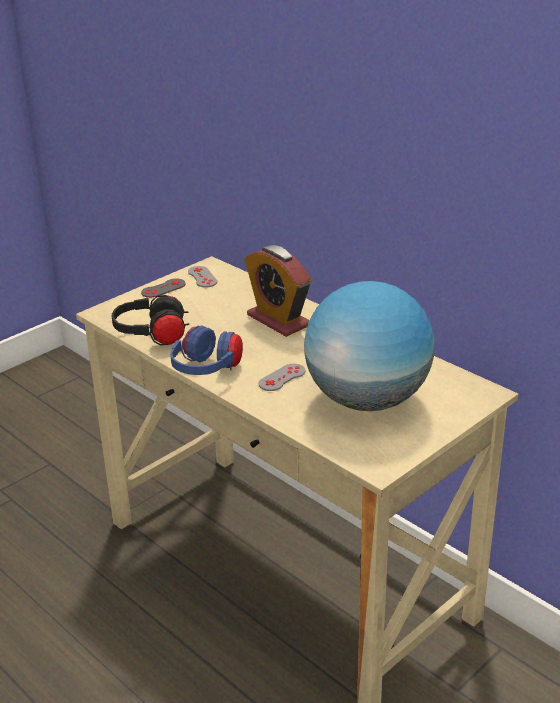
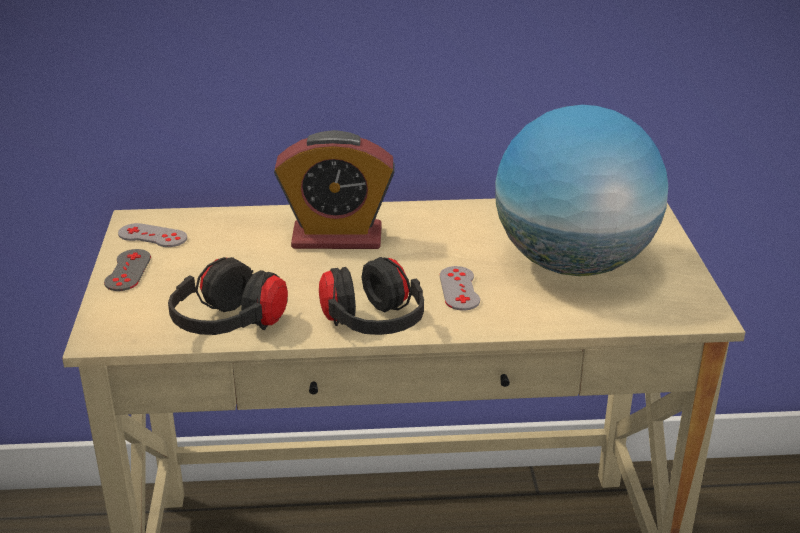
camera: 50 degrees left, 0 degrees up
(207, 371) = (372, 327): blue headphones -> black headphones

